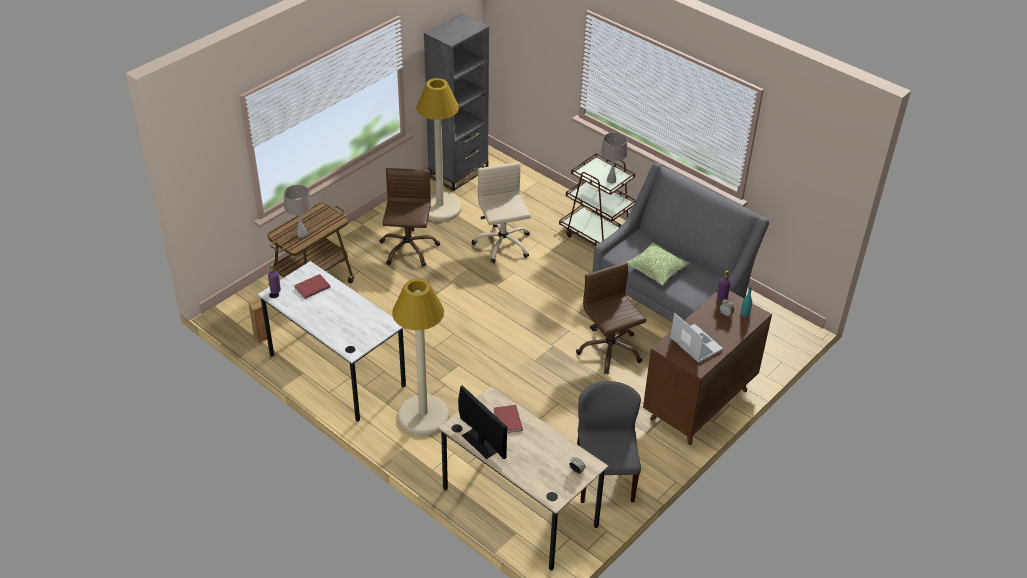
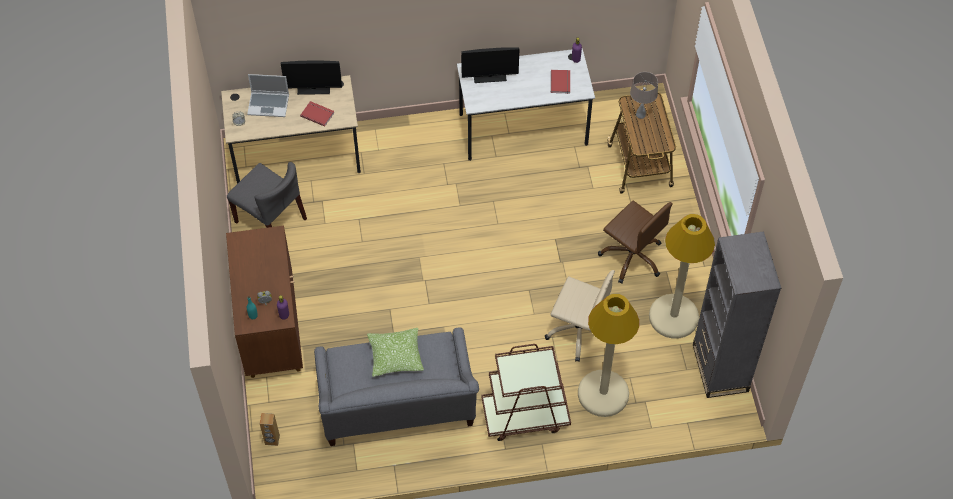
camera: 130 degrees right, 15 degrees up
(261, 336) = (602, 104): brown speaker -> brown speaker (272, 440)
(347, 332) = (489, 76): none -> monitor
(423, 416) = (428, 153): beige floor lamp -> beige floor lamp (603, 393)
(609, 350) = (381, 315): brown office chair -> none
(611, 180) = (513, 373): beige table lamp -> none
(695, 344) = (259, 256): laptop -> laptop (269, 104)

